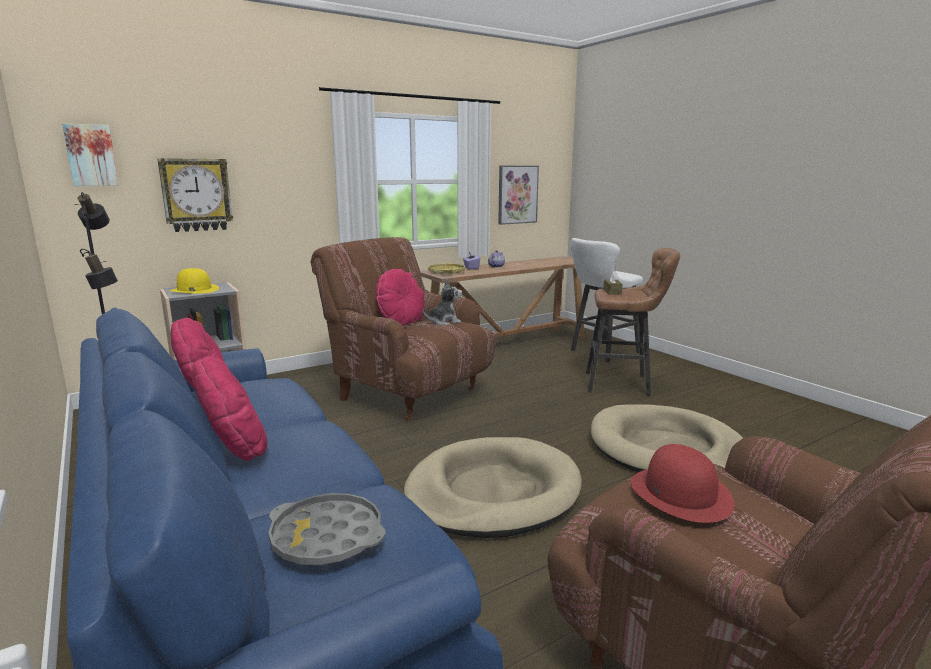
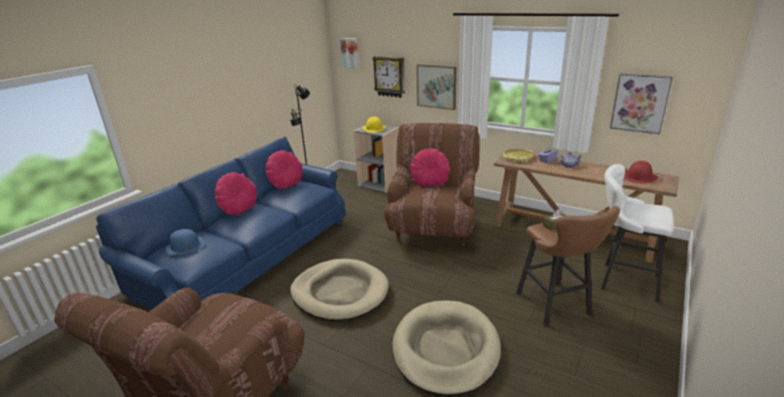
camera: 65 degrees right, 10 degrees up
(290, 203) = (436, 86): none -> picture
(327, 537) = (185, 246): grey tray -> blue hat
(443, 322) = (439, 194): plush toy -> none
(680, 493) = (226, 310): red hat -> red hat (639, 177)

